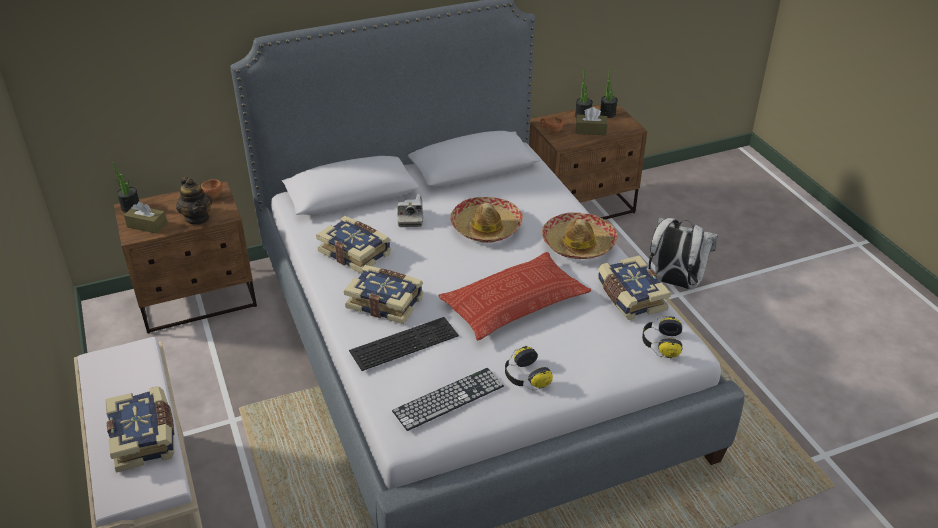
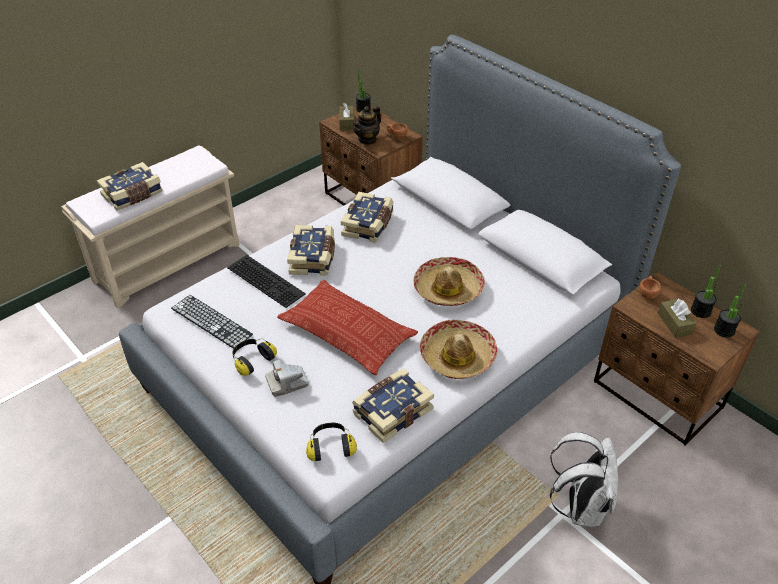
camera: 70 degrees right, 5 degrees up
(410, 218) = (433, 241): camera -> camera (287, 383)

